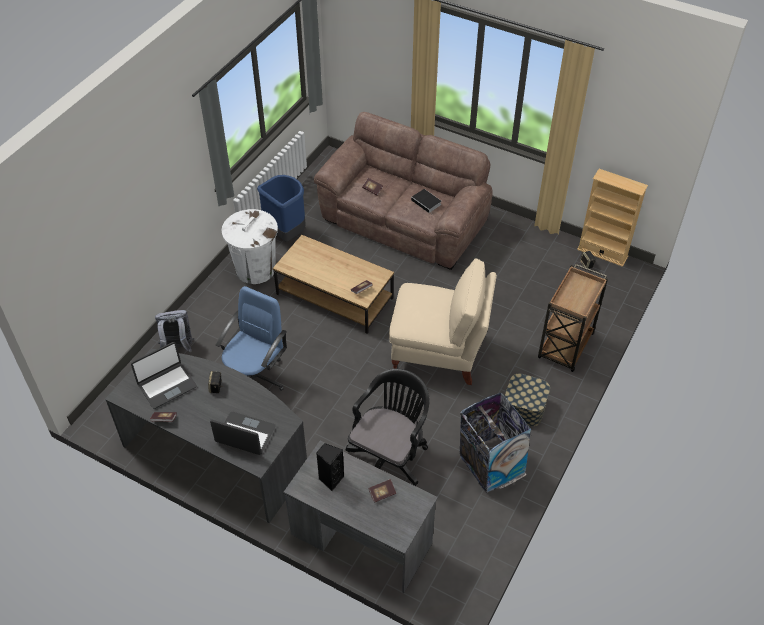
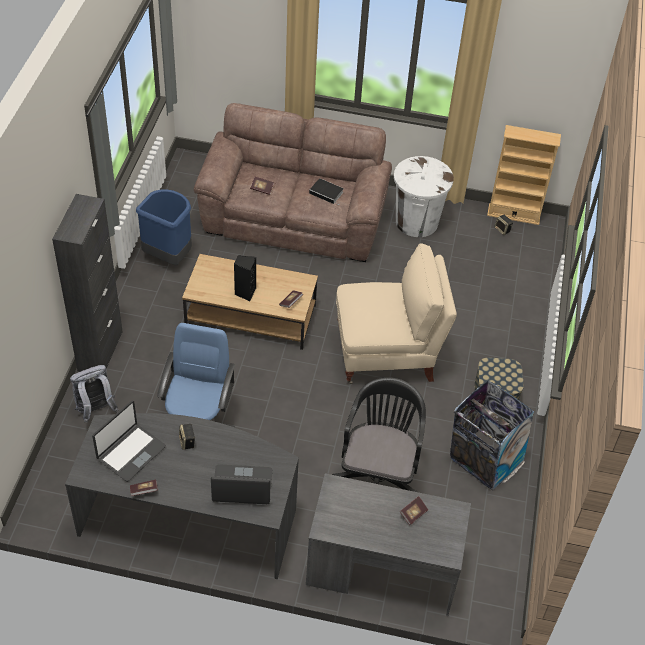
camera: 20 degrees left, 0 degrees up
(200, 300) = (100, 351): none -> black cabinet
(255, 269) = (149, 303): white trash can -> white trash can (416, 222)
(330, 479) = (353, 511): black speaker -> black speaker (245, 292)
(565, 347) = (513, 320): brown cart -> none

